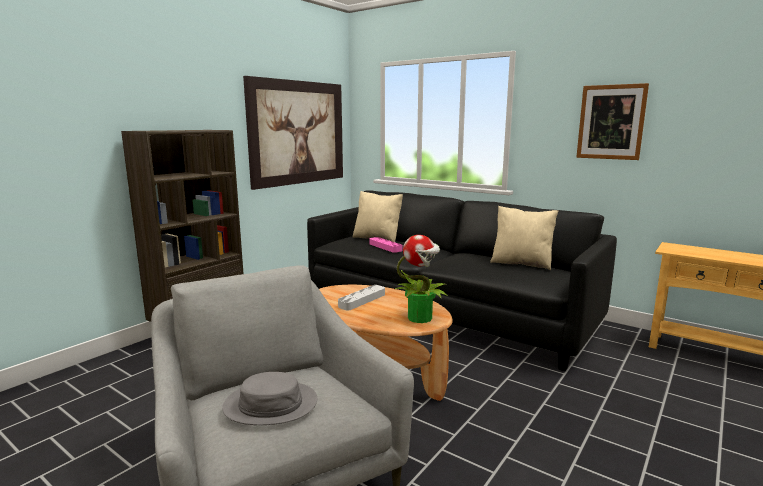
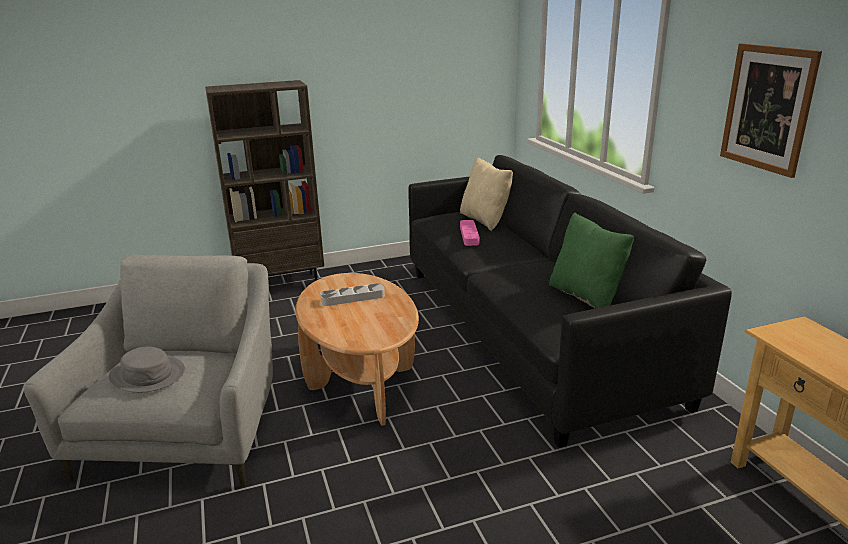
camera: 35 degrees right, 10 degrees up
(298, 133) = (427, 76): picture -> none
(420, 318) = (369, 334): potted plant -> none
(521, 263) = (586, 296): beige pillow -> green pillow

